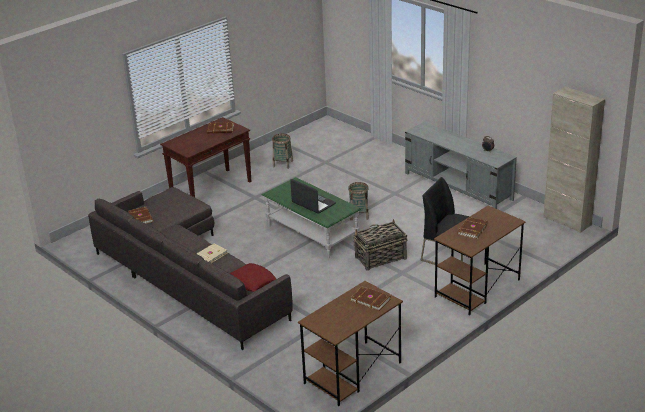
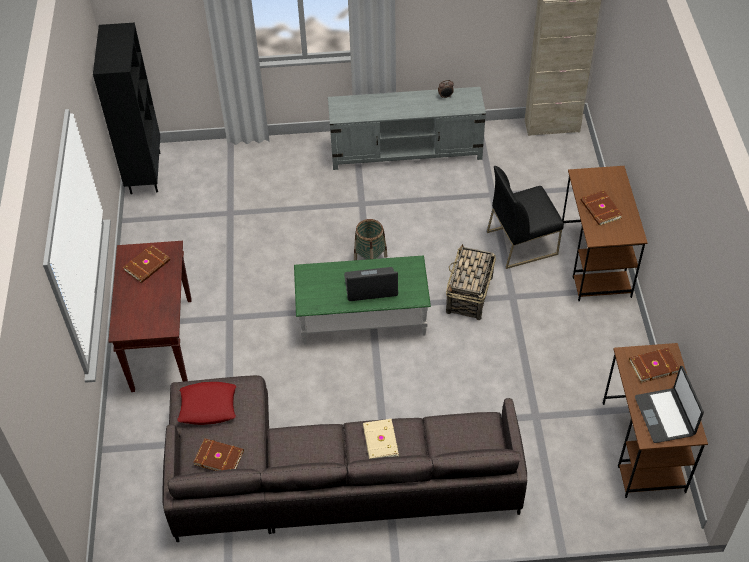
camera: 50 degrees left, 20 degrees up
(252, 281) = (471, 434): red pillow -> red pillow (208, 407)
(283, 164) = (187, 248): basket -> none
(315, 128) = (144, 172): none -> black bookcase
(335, 320) = (665, 416): none -> laptop

